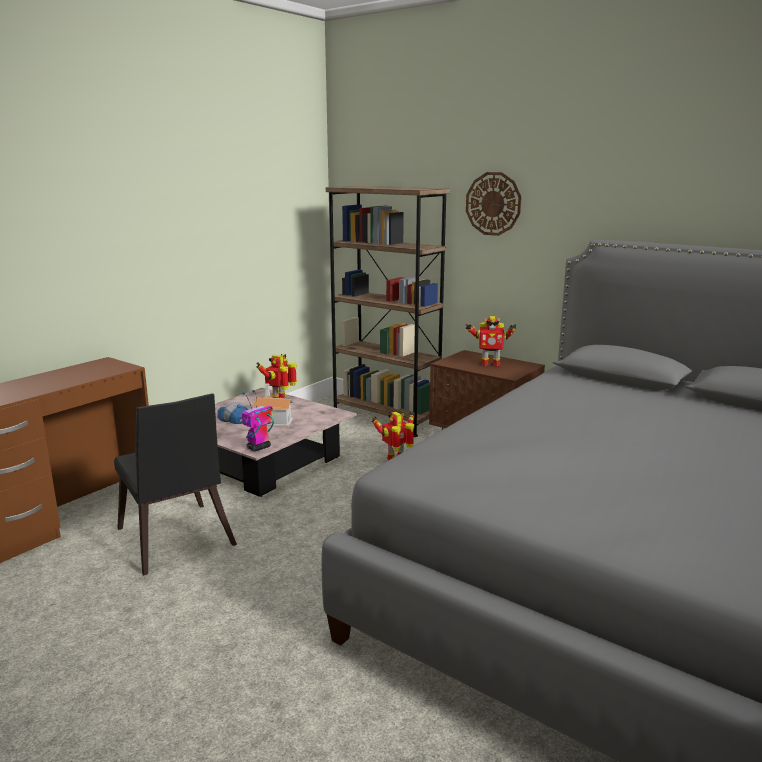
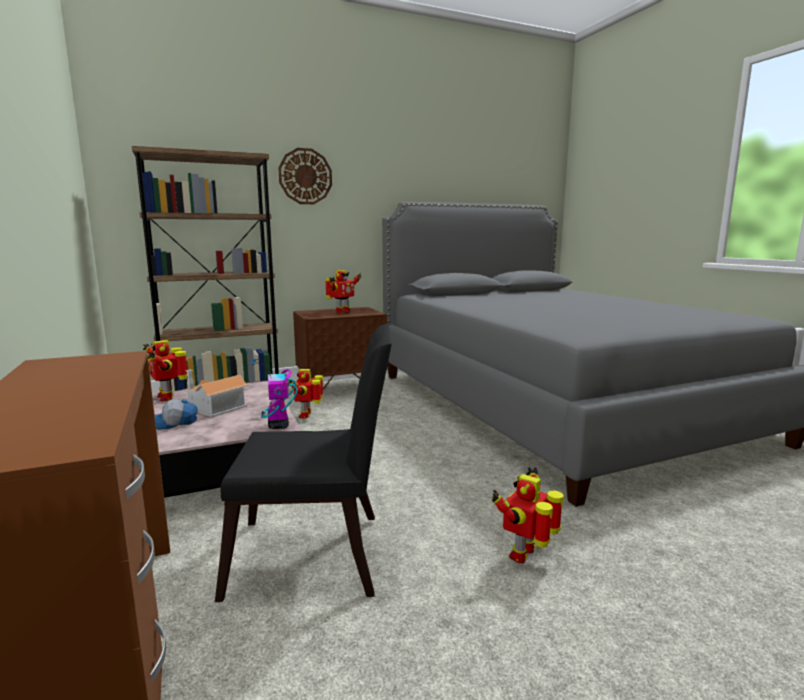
camera: 60 degrees left, 5 degrees down
(227, 626) = (525, 554): none -> toy robot

